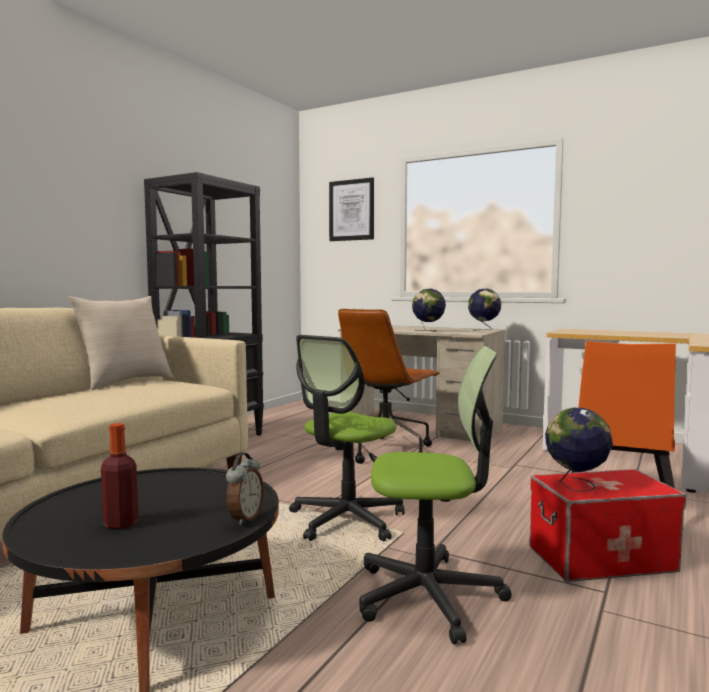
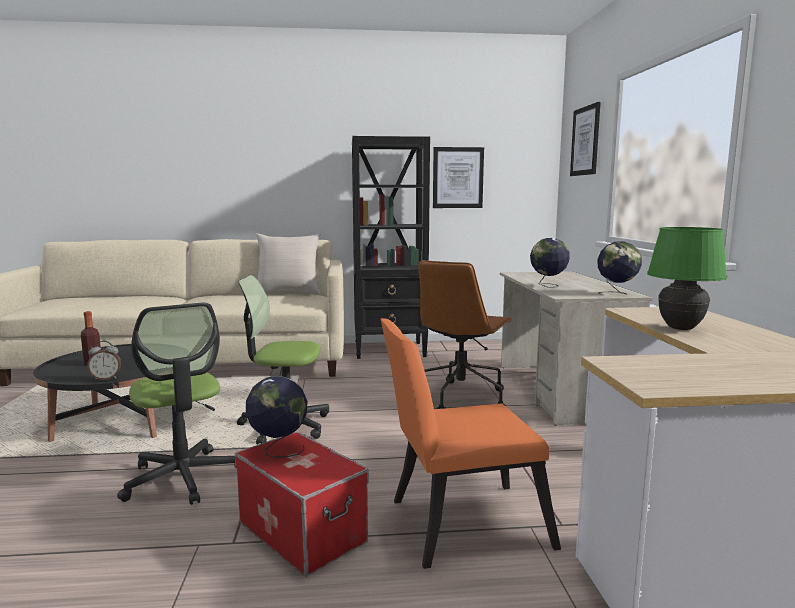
camera: 55 degrees right, 5 degrees up
(235, 236) = (458, 178): none -> picture
(386, 450) = (460, 397): brown office chair -> brown office chair turned 60 degrees counterclockwise
(625, 334) = (680, 329): none -> green table lamp

